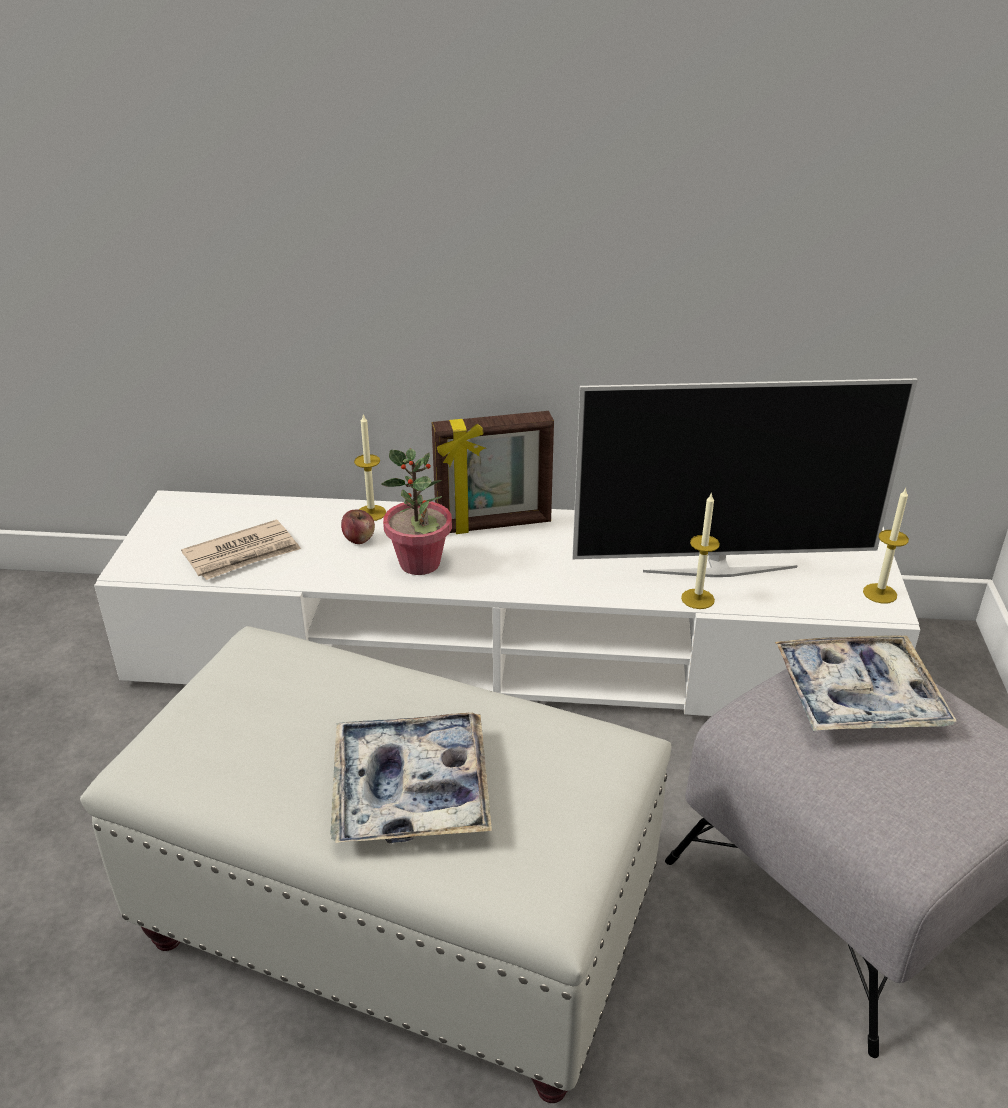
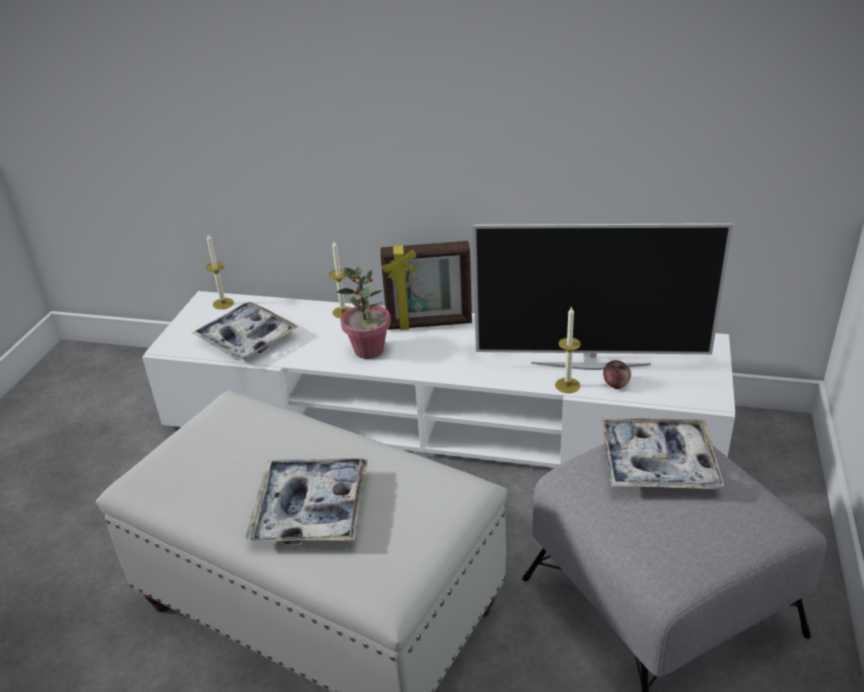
camera: 10 degrees right, 0 degrees up
(243, 554) = (246, 339): newspaper -> tray
(359, 539) = (330, 331): apple -> apple (616, 384)
(879, 593) = (710, 387): candle -> candle (223, 303)

